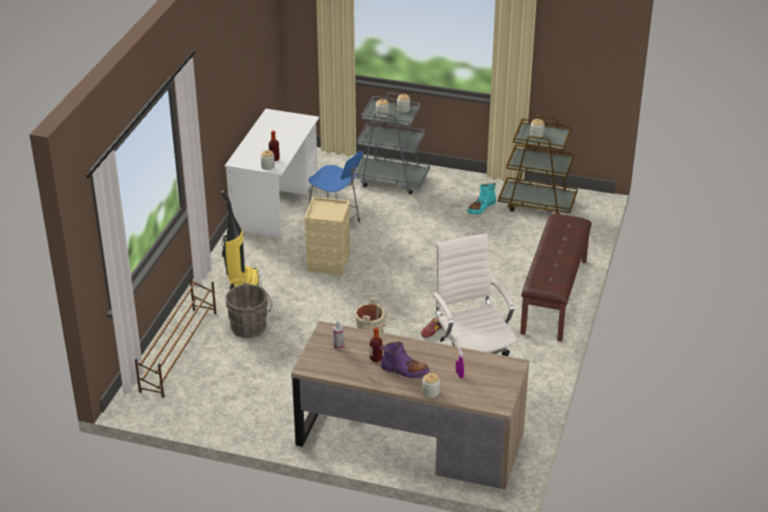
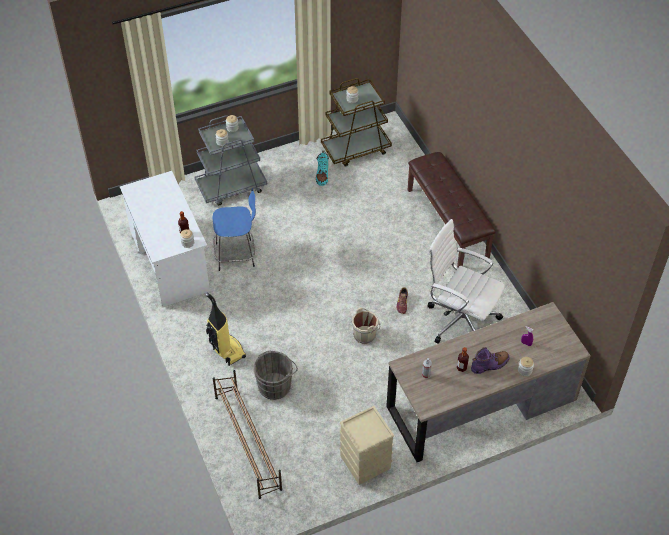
camera: 40 degrees left, 15 degrees up
(328, 262) = (267, 291): beige storage box -> beige storage box (364, 462)

